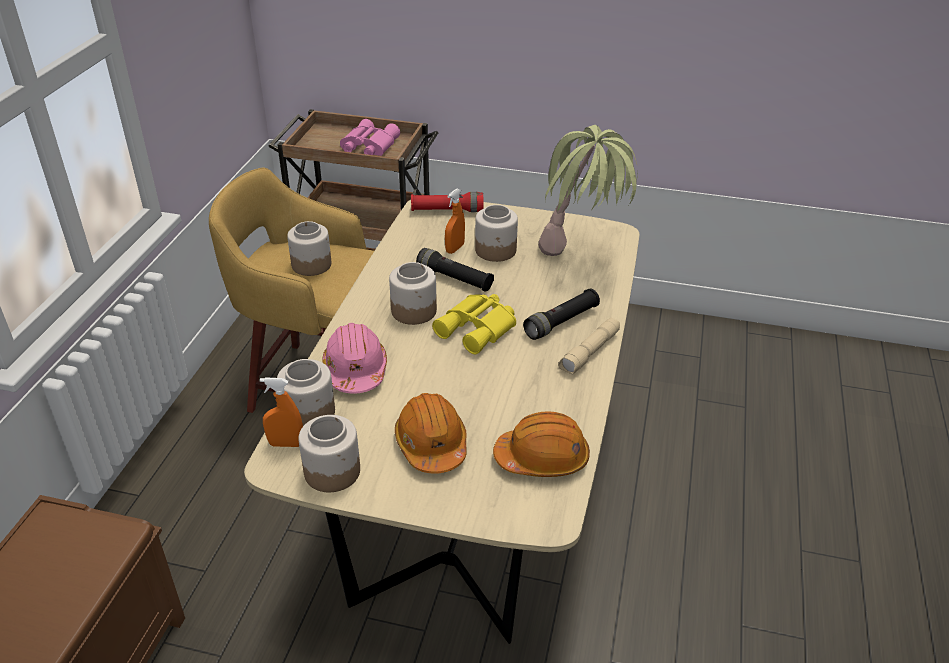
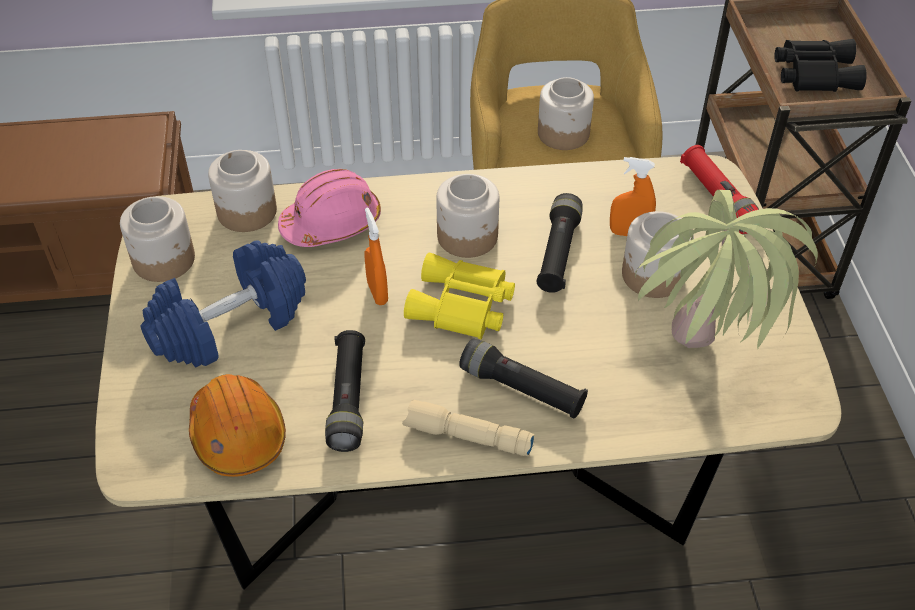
camera: 70 degrees right, 10 degrees up
(286, 444) = (194, 212): orange spray bottle -> orange spray bottle (377, 292)
(368, 146) = (814, 73): pink binoculars -> black binoculars
(431, 444) = (230, 325): orange hard hat -> blue dumbbell
(535, 397) = (348, 399): none -> black flashlight

